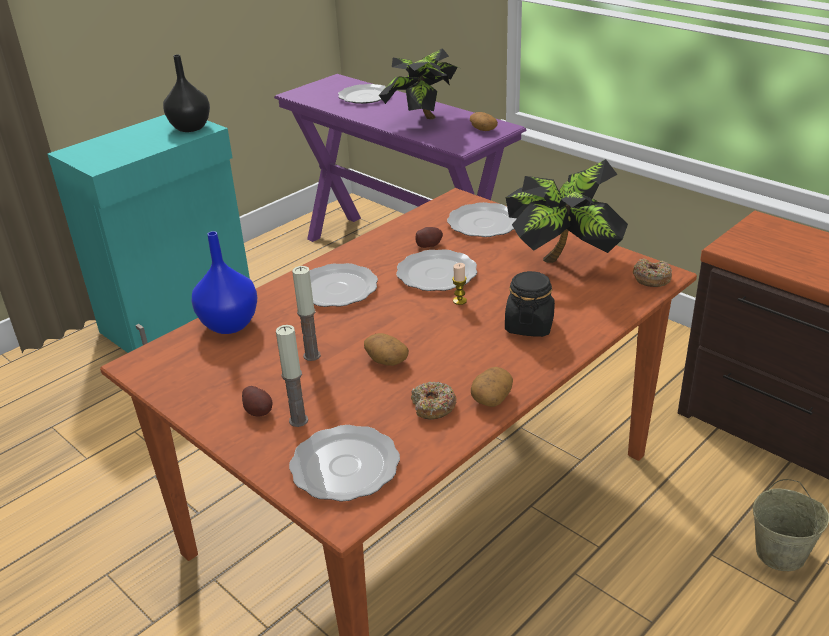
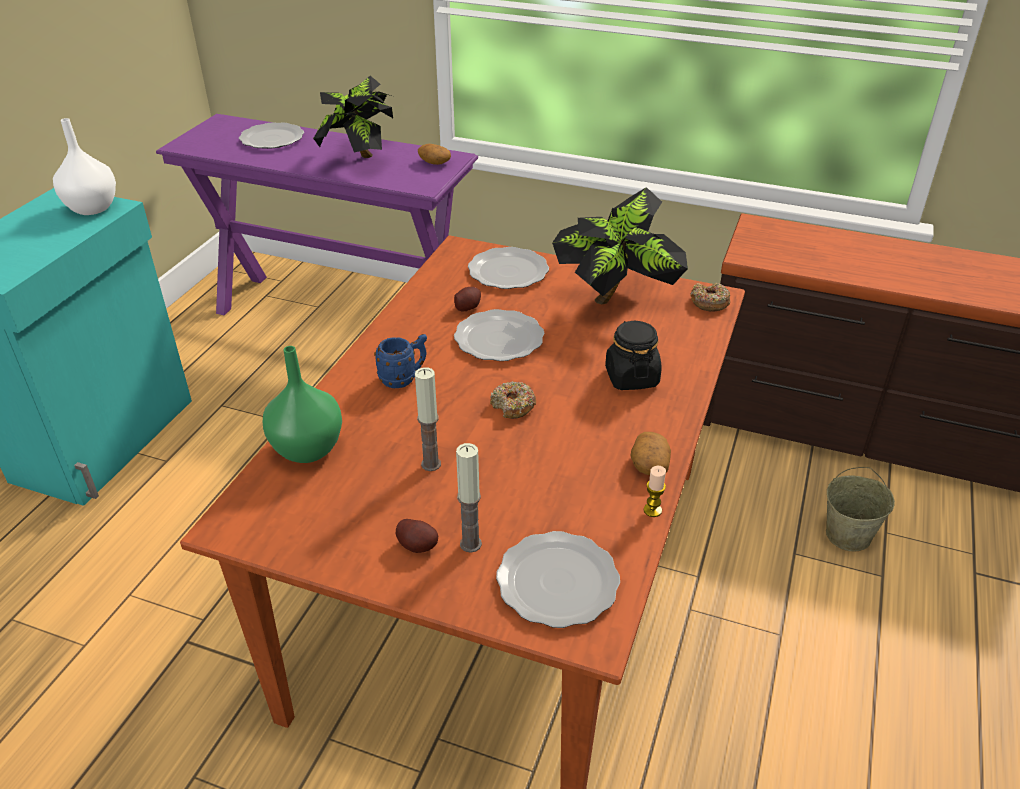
camera: 25 degrees left, 5 degrees up
(191, 127) = (93, 208): black vase -> white vase
(230, 325) = (309, 449): blue vase -> green vase
(337, 289) = (404, 378): plate -> blue mug
(386, 360) = (515, 449): potato -> none
(433, 407) = (600, 490): donut -> donut (513, 406)
(459, 301) = (544, 365): candle -> candle (652, 510)

